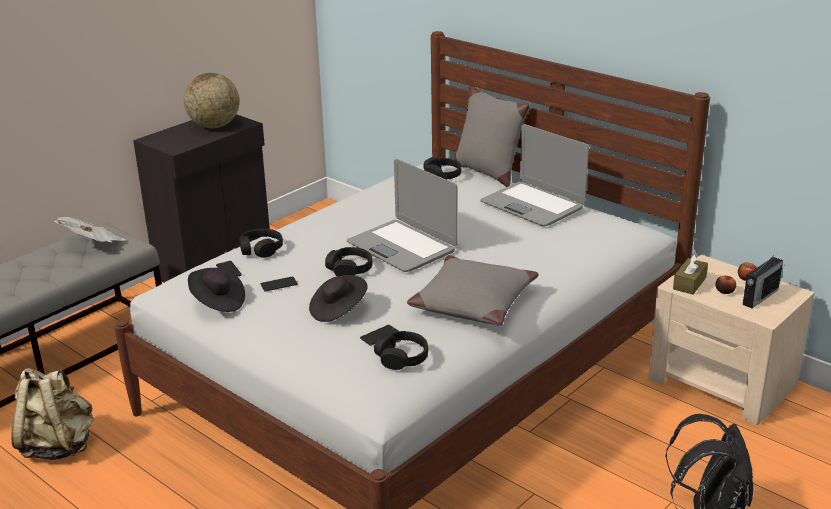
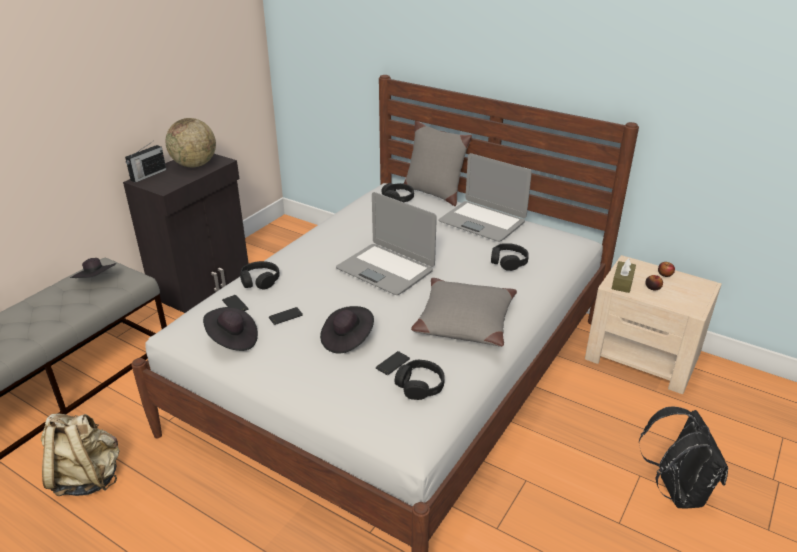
camera: 10 degrees left, 5 degrees up
(93, 245) = (97, 281): newspaper -> black hat
(349, 269) = (346, 295): black headphones -> black headphones (508, 262)
(759, 297) = (682, 291): radio -> radio (148, 175)

